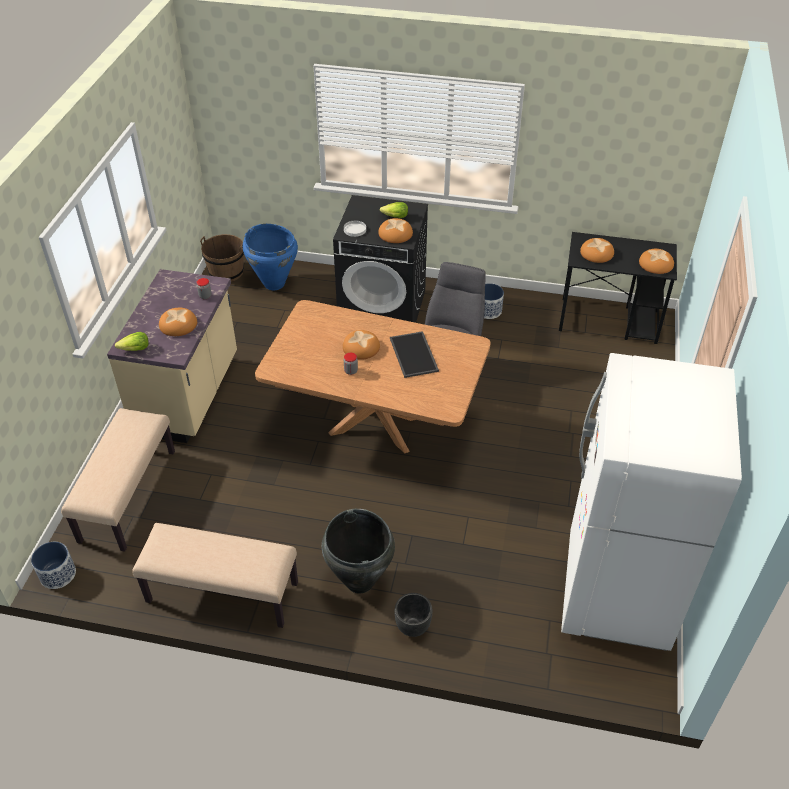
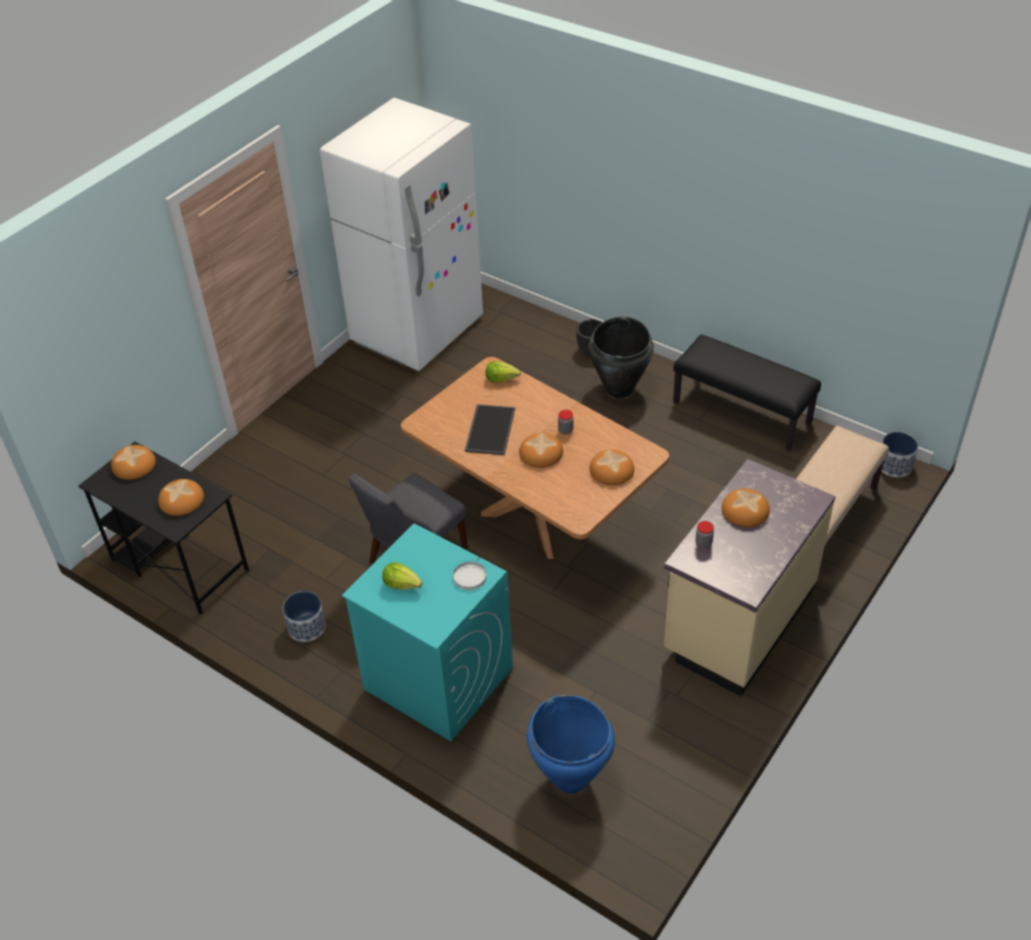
camera: 155 degrees left, 0 degrees up
(135, 349) = (801, 492): lettuce -> lettuce (501, 378)
(221, 593) = (742, 412): beige bench -> black bench
(226, 272) = (637, 833): brown bucket -> none
(383, 307) = (437, 678): black washing machine -> turquoise washing machine
(395, 234) = (421, 553): bread -> bread (612, 470)

